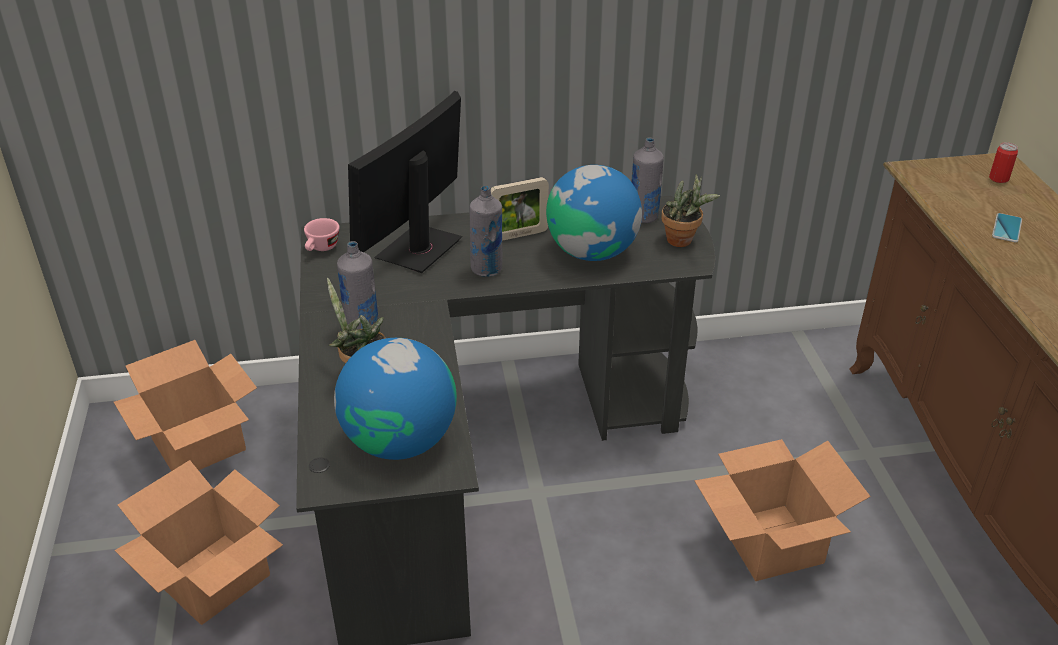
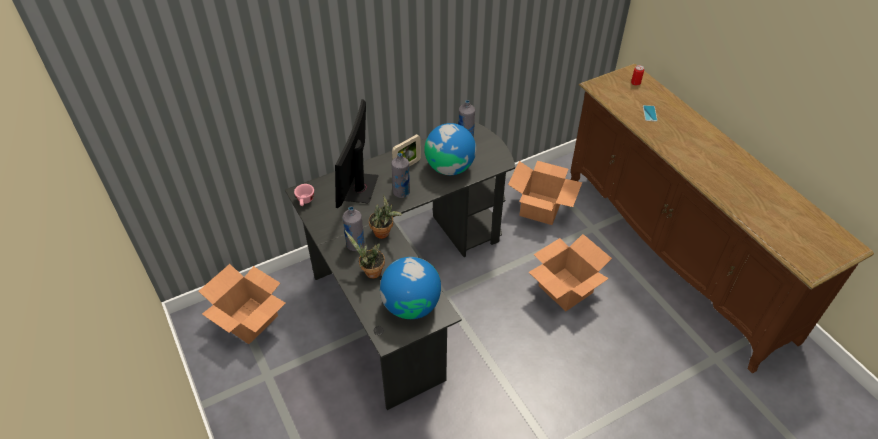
camera: 20 degrees left, 10 degrees up
(214, 577) = (301, 391): cardboard box -> cardboard box (540, 208)
(683, 241) = (492, 149): potted plant -> potted plant (384, 233)

